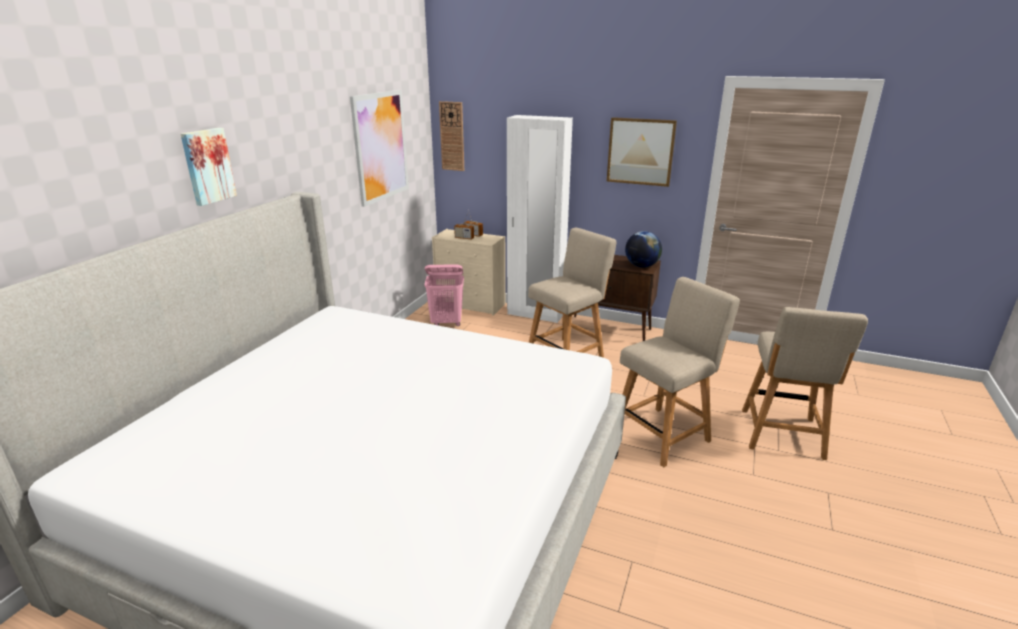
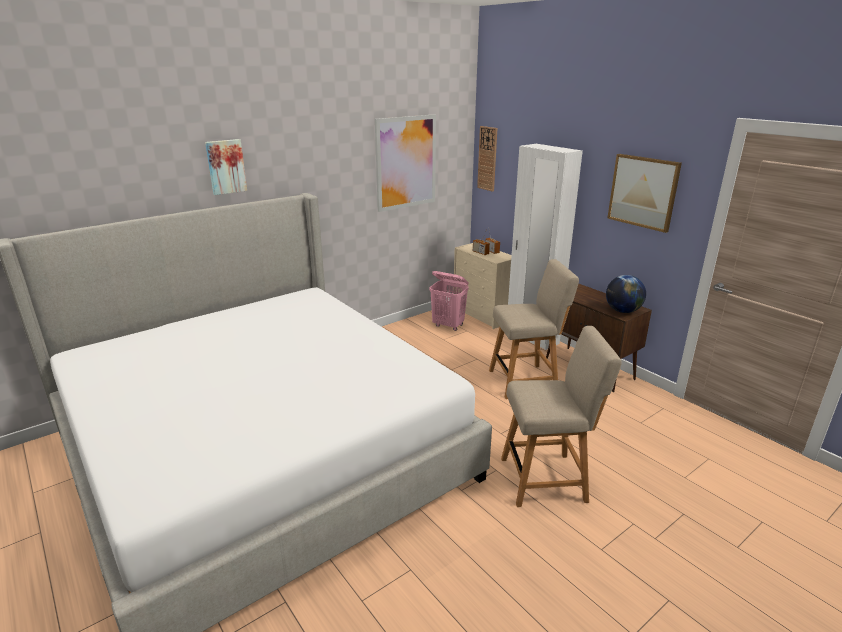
camera: 30 degrees right, 0 degrees up
(782, 436) = (675, 527): beige chair -> none

